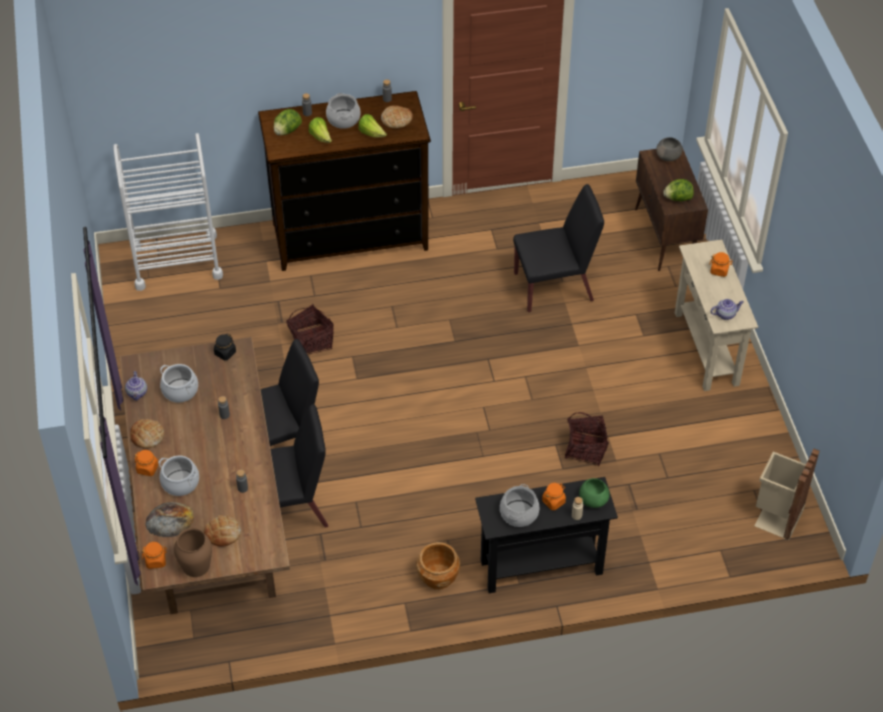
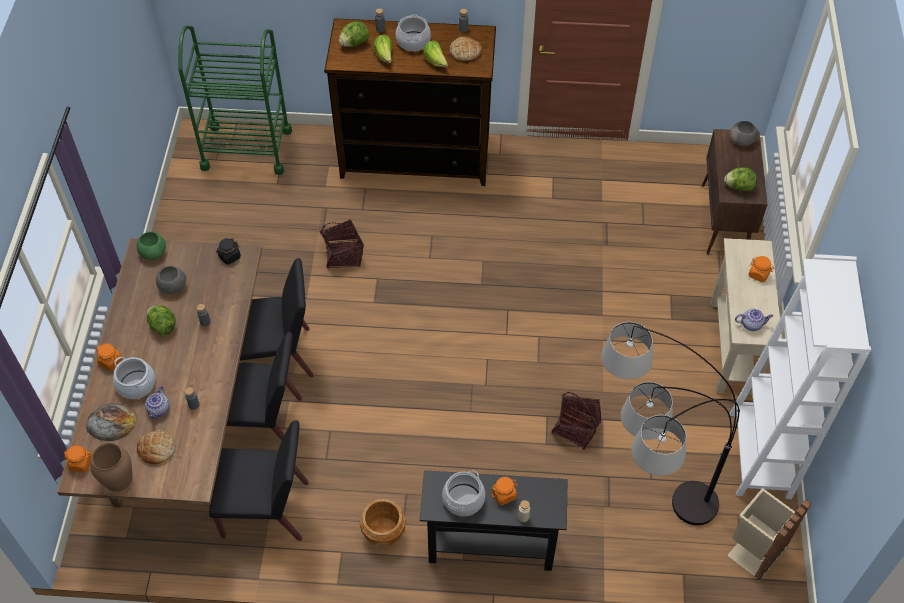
camera: 15 degrees right, 5 degrees up
(137, 393) = (131, 280): teapot -> teapot (159, 410)
(147, 436) = (123, 327): bread -> none
(176, 261) = (246, 149): white cart -> green cart
(180, 391) = (172, 286): cooking pot -> grey bowl
(185, 427) = (162, 326): none -> lettuce
(554, 287) = (597, 249): black chair -> black chair (267, 509)
(593, 499) = (546, 502): green bowl -> green bowl (153, 252)
(667, 510) = (639, 515): none -> floor lamp
(758, 436) = (760, 455): none -> white bookcase

